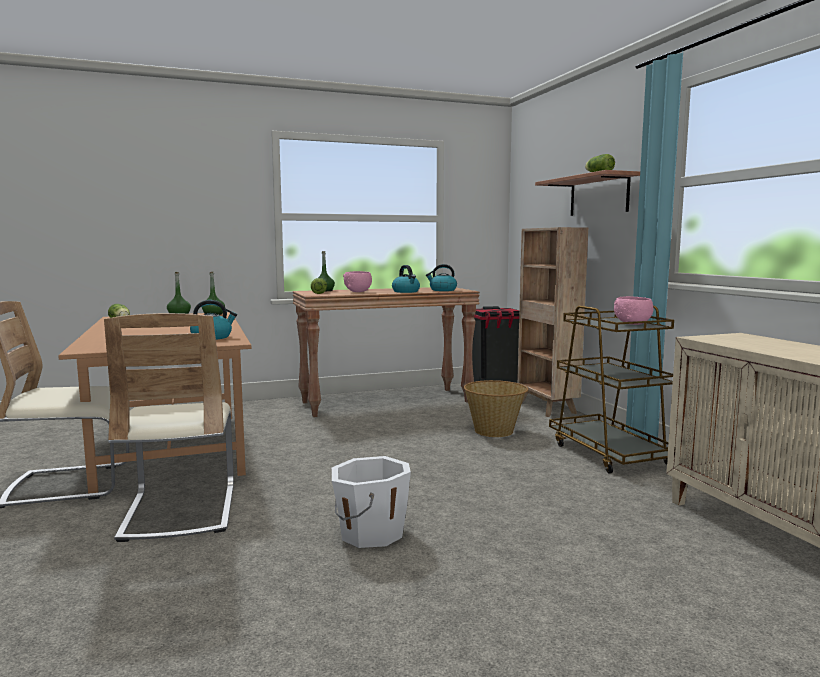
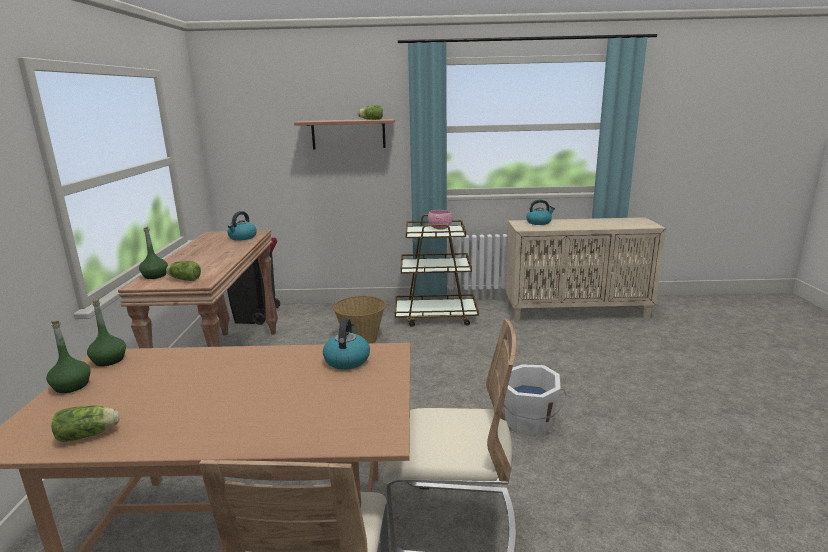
camera: 70 degrees left, 10 degrees up
(358, 291) = (198, 264): pink bowl -> none
(406, 291) = (235, 249): kettle -> kettle (539, 222)
(547, 408) = (327, 310): brown bookcase -> none

